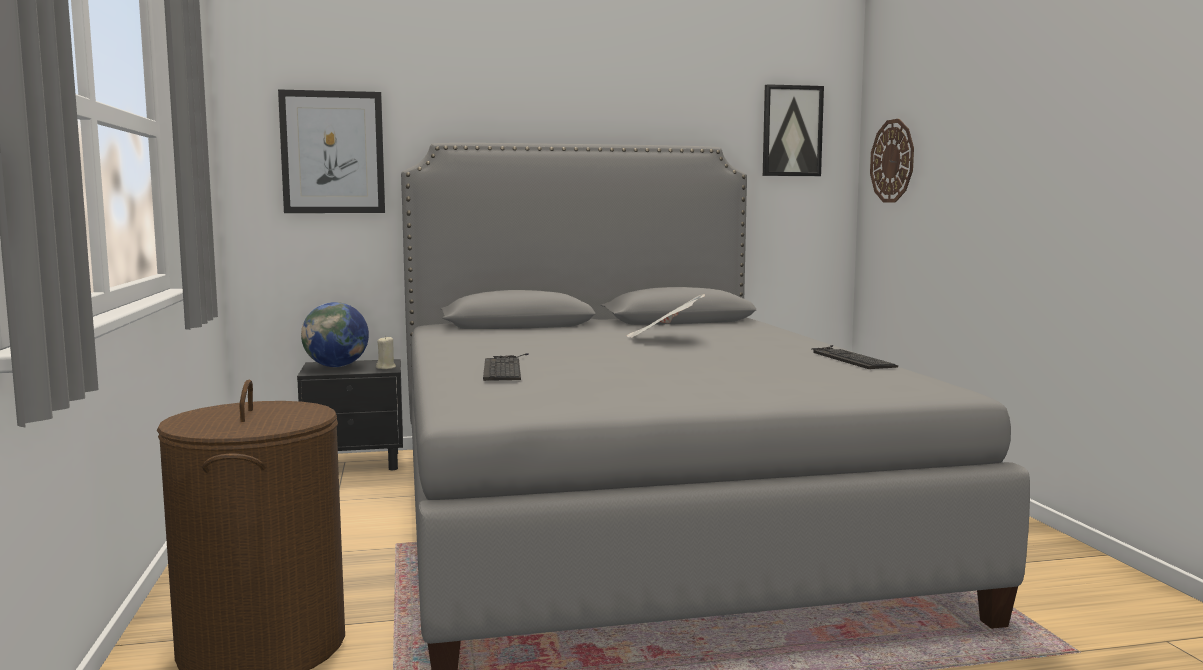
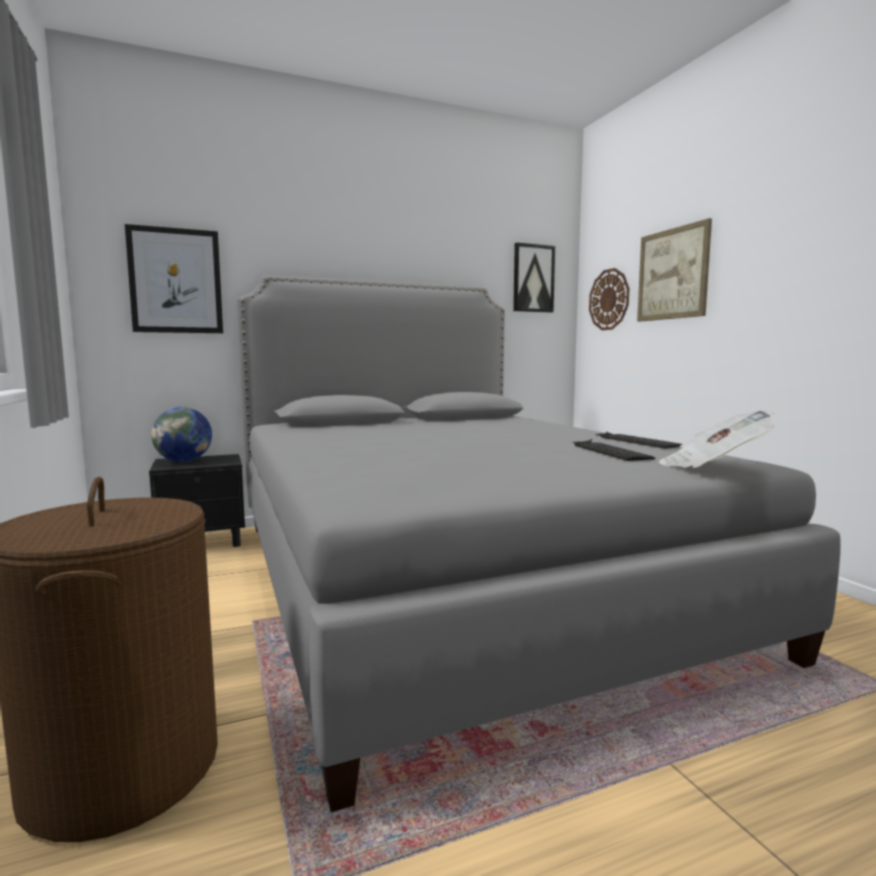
camera: 10 degrees left, 0 degrees up
(386, 368) = (228, 461): beige candle -> none
(504, 367) = (358, 456): keyboard -> keyboard (606, 450)
(663, 338) = (469, 430): newspaper -> newspaper (713, 466)
(959, 133) = (672, 274): none -> picture

